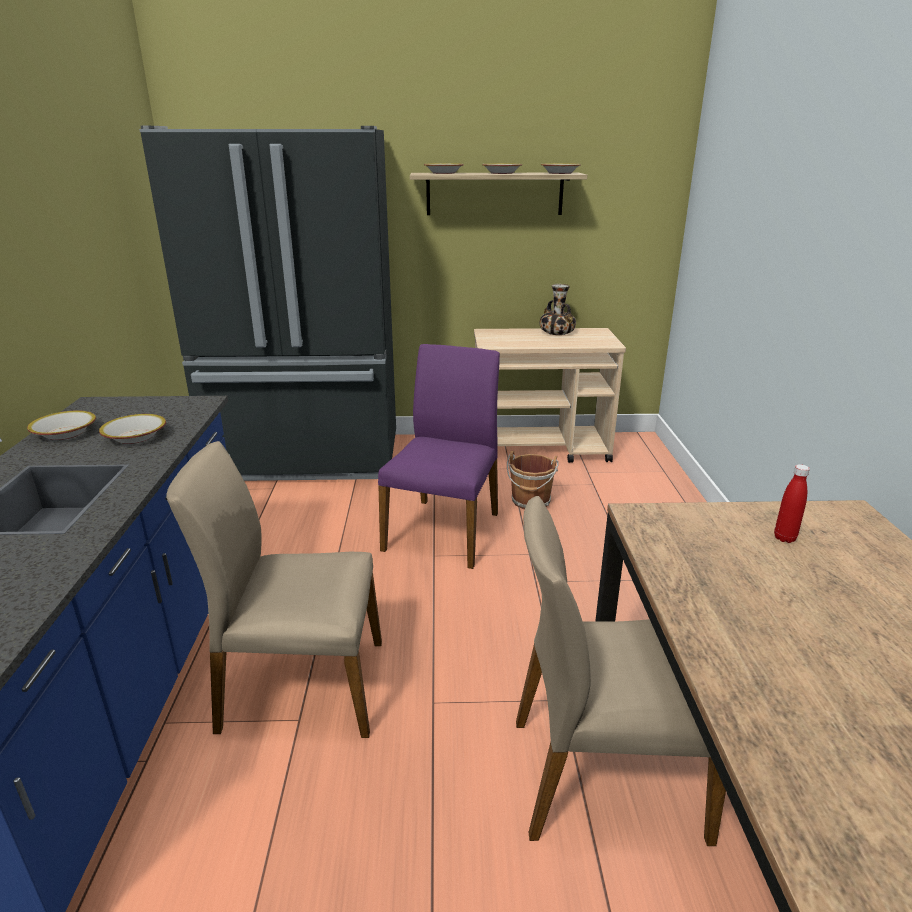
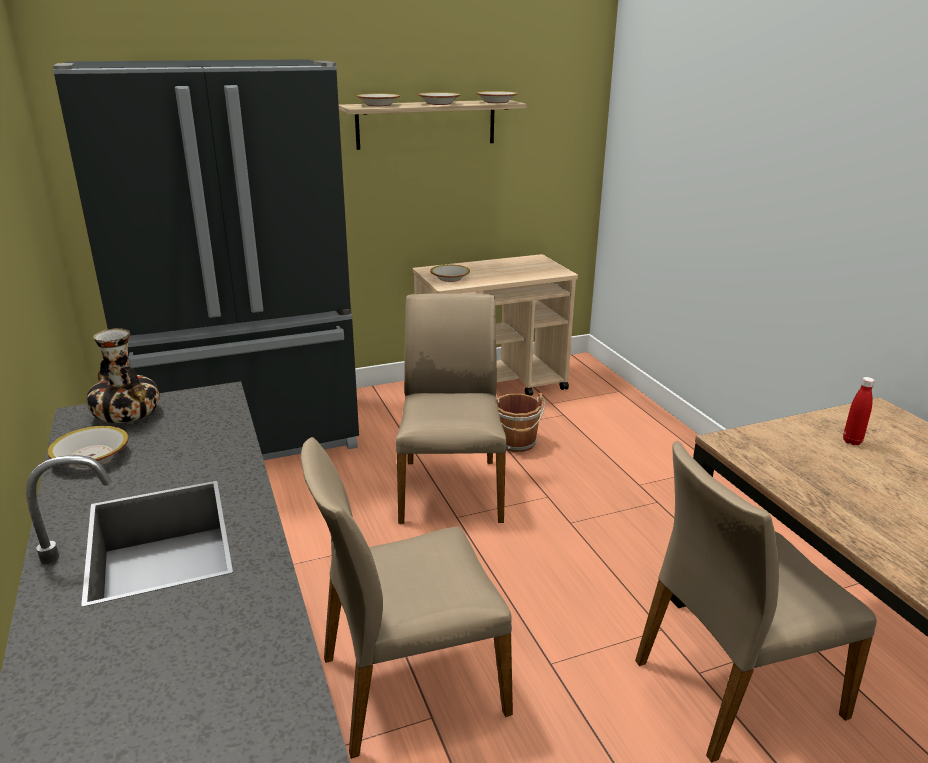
camera: 20 degrees left, 0 degrees up
(135, 436) = (186, 447): bowl -> bowl (449, 278)
(444, 530) = (450, 489): purple chair -> beige chair
(556, 332) = (499, 264): vase -> vase (126, 414)

